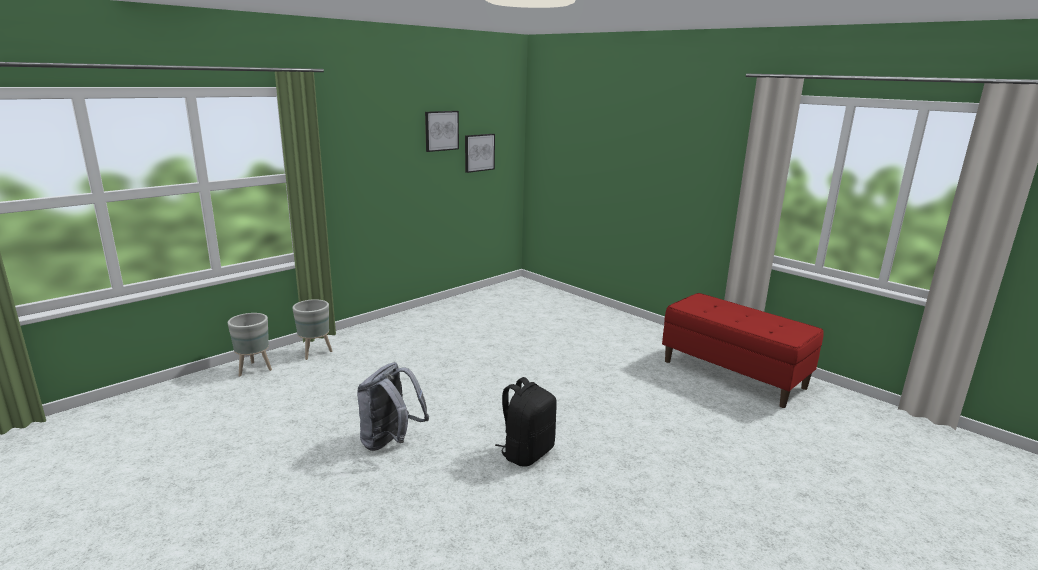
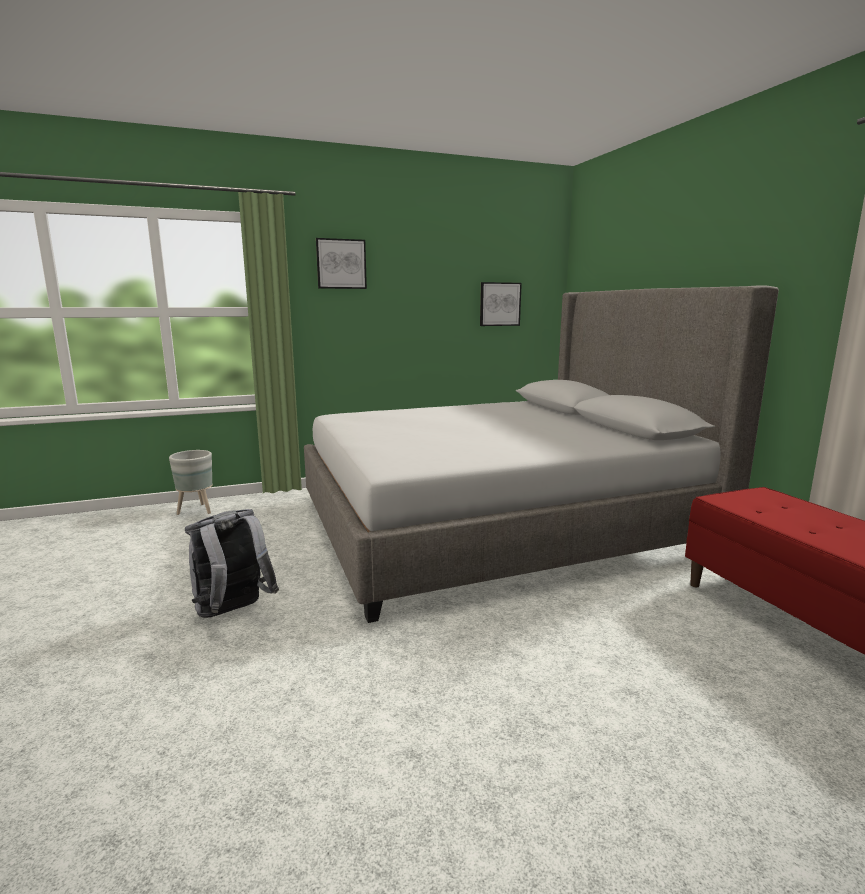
camera: 25 degrees right, 5 degrees down
(314, 353) = (266, 504): grey planter -> none
(441, 130) = (449, 274): picture -> picture (341, 264)
(520, 338) = (498, 523): none -> bed
(527, 452) = (380, 669): black backpack -> none

